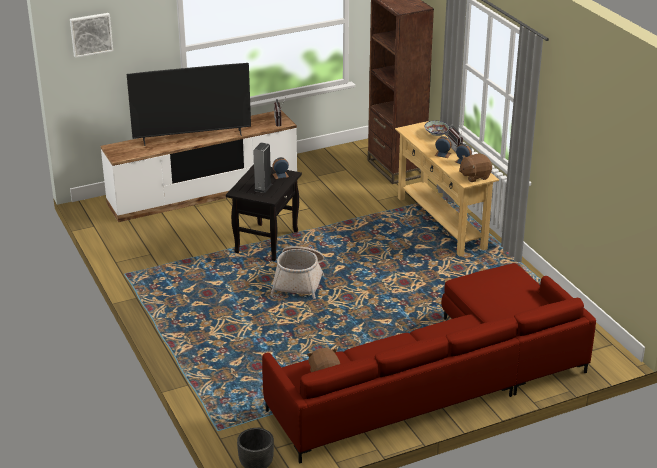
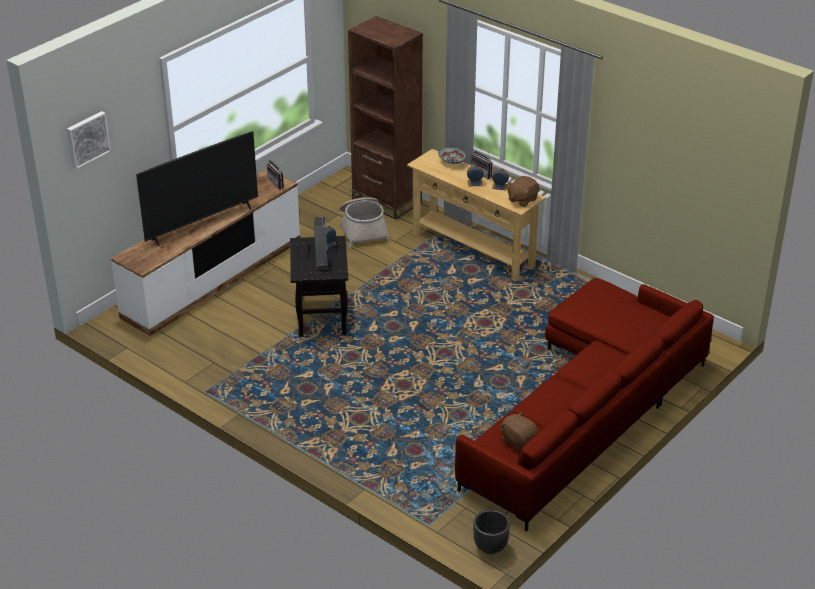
camera: 25 degrees left, 5 degrees up
(299, 280) = (385, 348): basket -> basket (363, 229)

